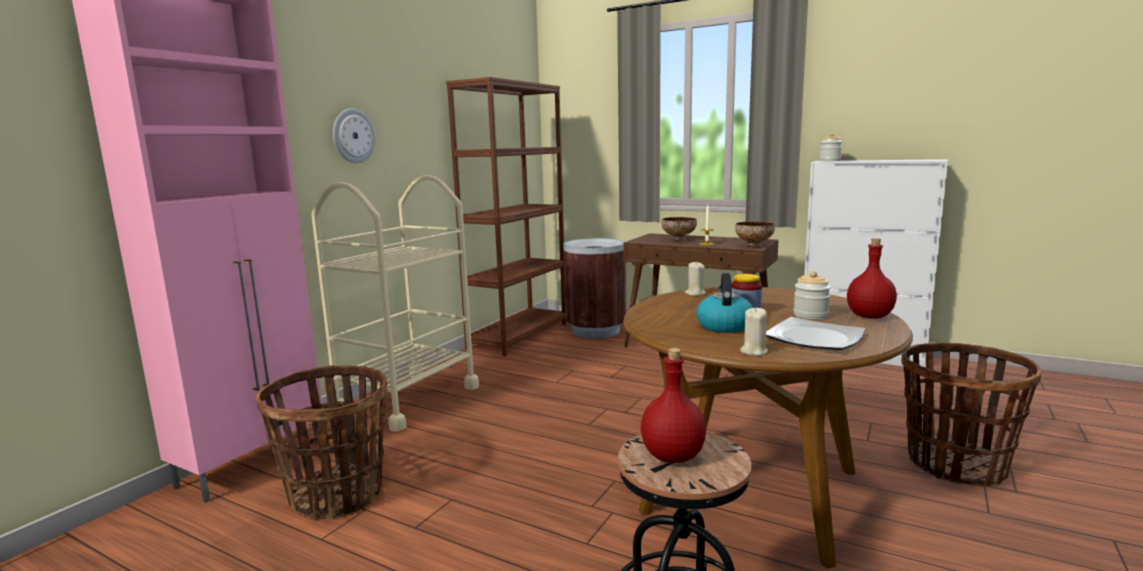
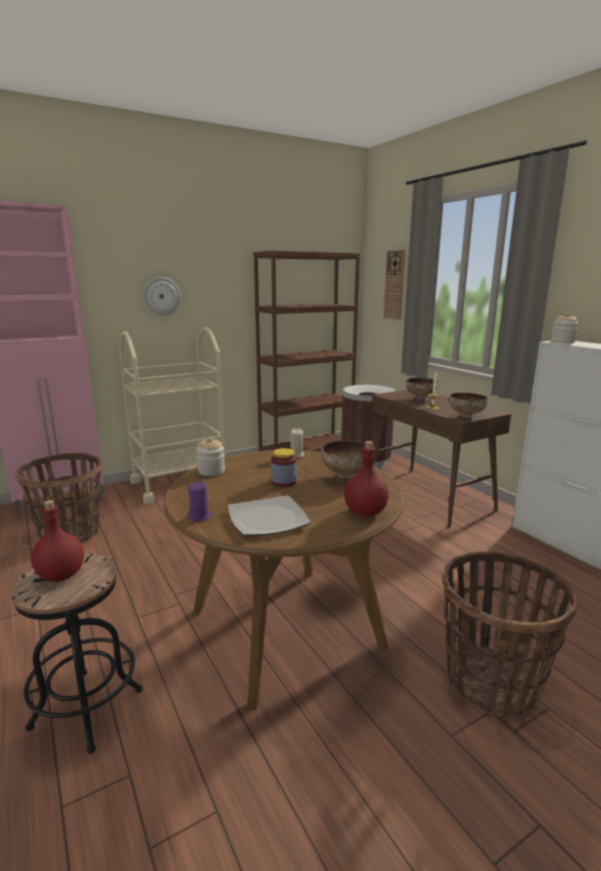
camera: 30 degrees right, 5 degrees up
(592, 123) = (394, 285): none -> wall clock
(724, 325) = (240, 489): kettle -> none
(753, 351) = (199, 517): beige candle -> purple candle
(787, 299) = (346, 478): none -> bowl
(810, 315) = (322, 498): jar -> jar (211, 471)

